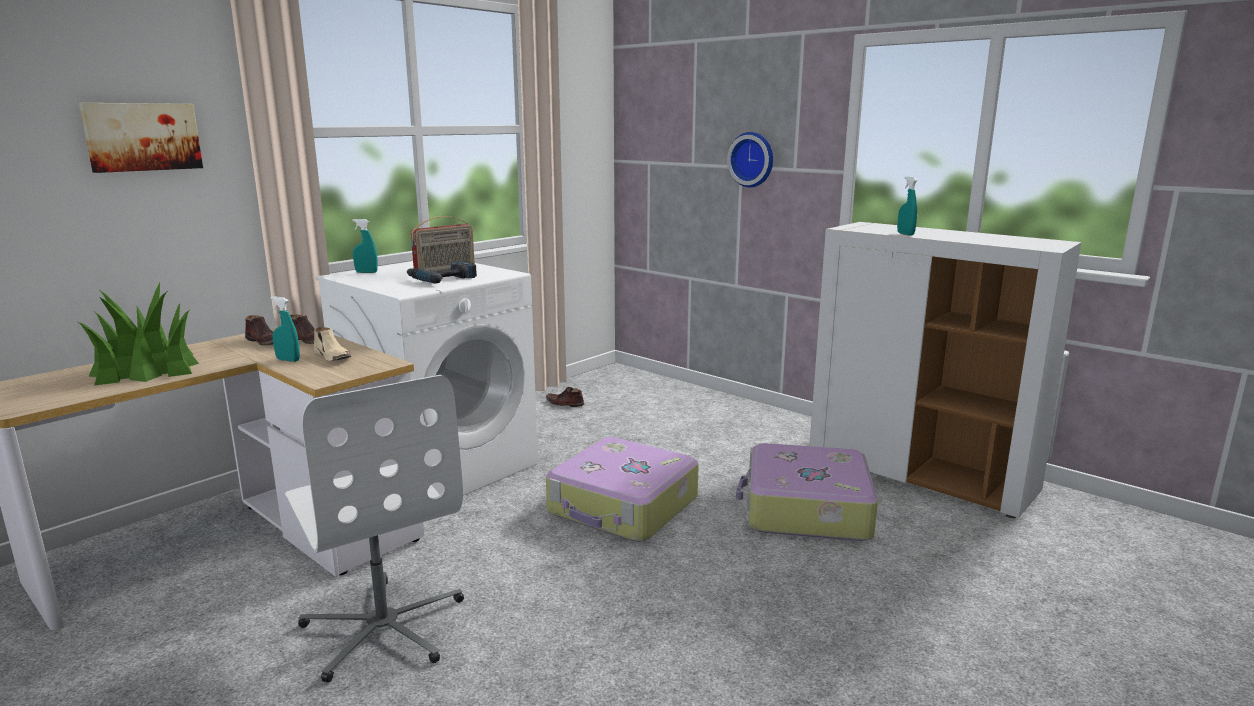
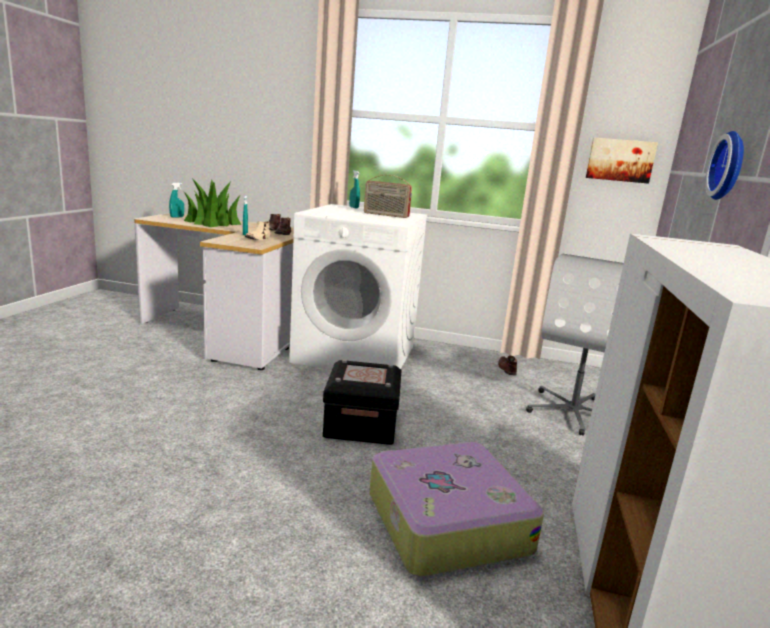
camera: 60 degrees right, 0 degrees up
(142, 137) = (271, 108): picture -> picture (620, 160)
(384, 627) = (164, 384): white office chair -> white office chair (573, 412)
(442, 279) = (358, 215): power drill -> none
(623, 506) = (361, 425): suitcase -> black storage box
(905, 234) = (675, 250): turquoise spray bottle -> turquoise spray bottle (177, 217)

